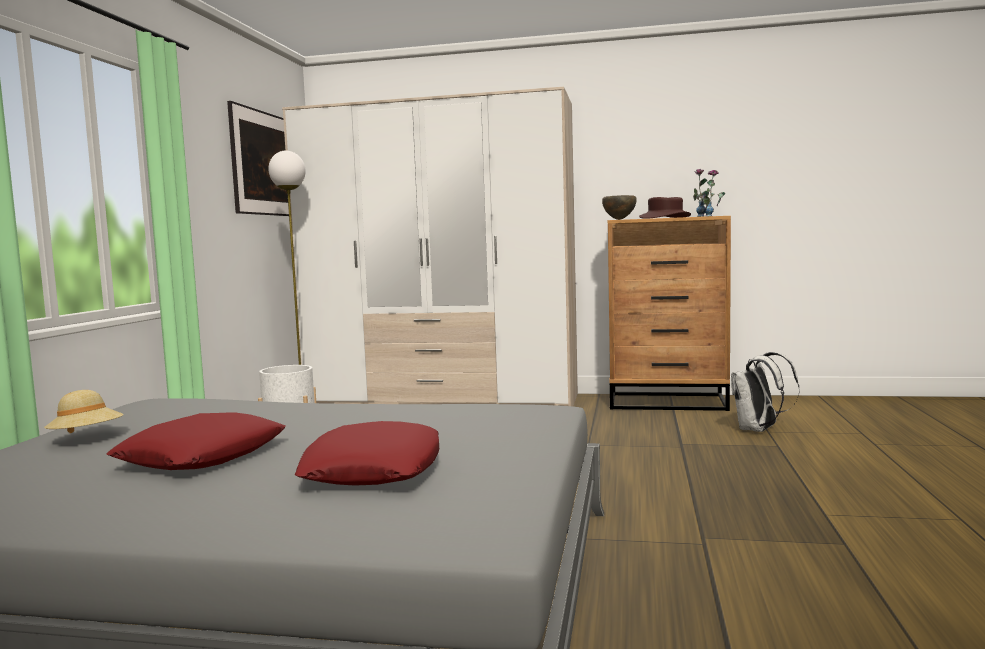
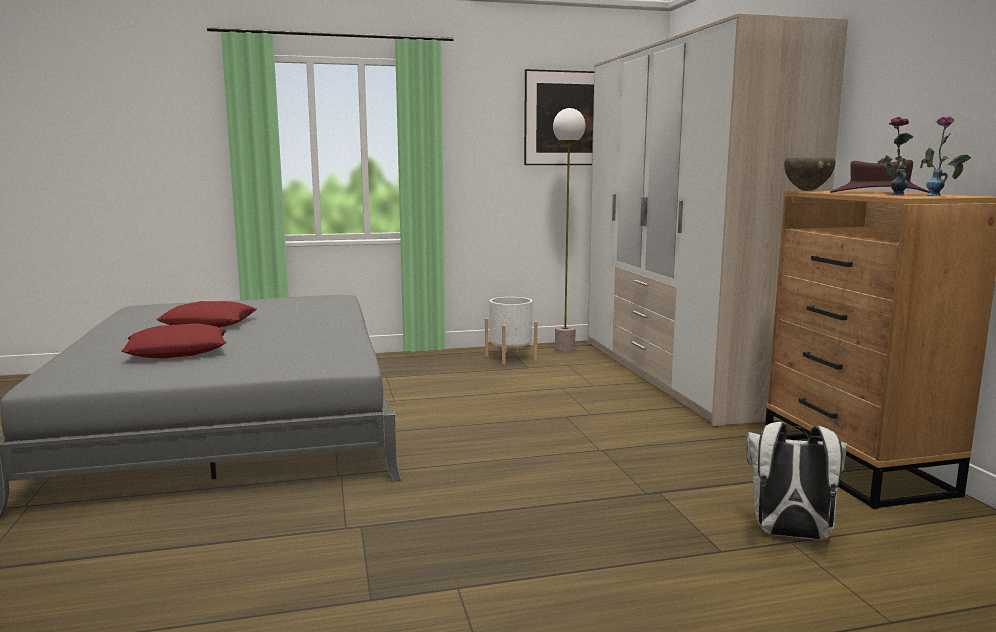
camera: 65 degrees right, 5 degrees up
(86, 438) = (245, 304): beige hat -> none

